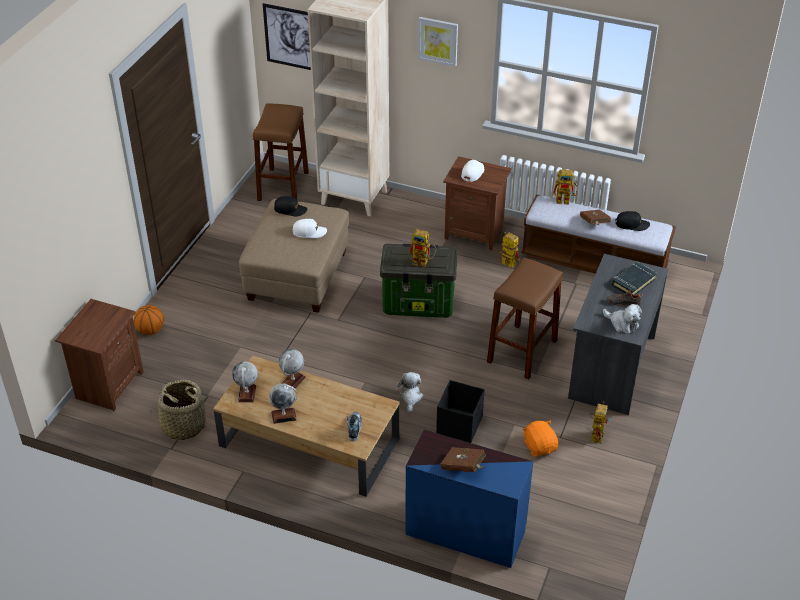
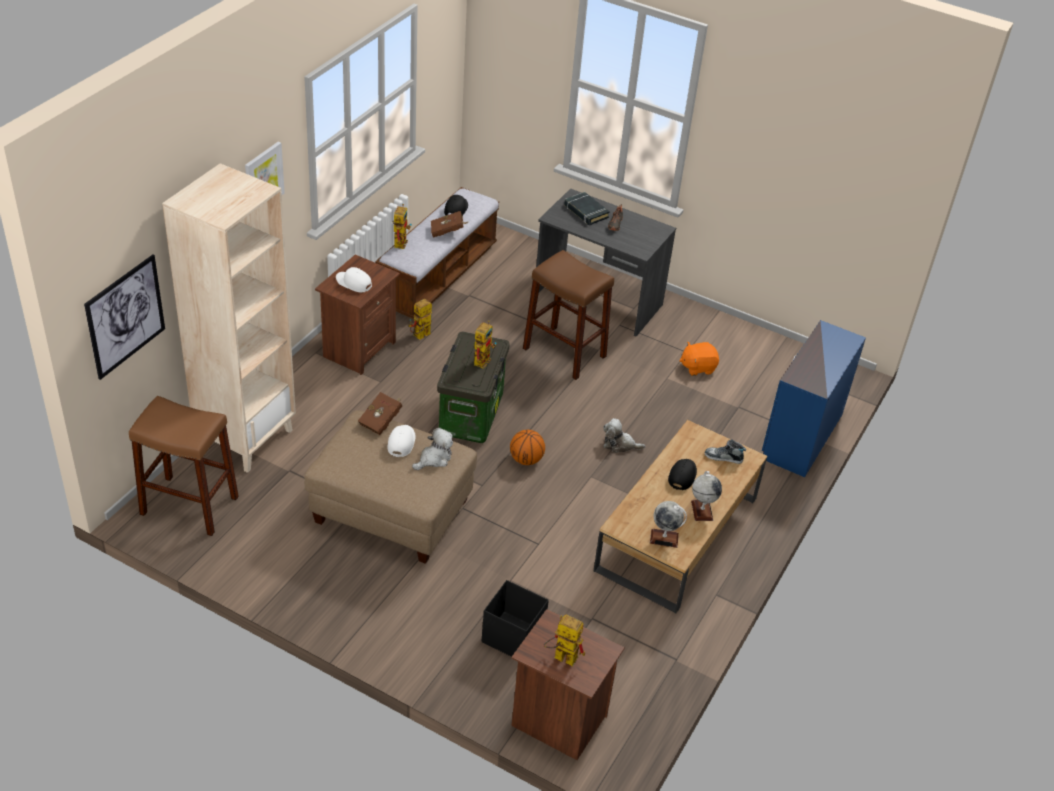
camera: 85 degrees left, 0 degrees up
(150, 330) = (459, 671): basketball -> basketball (526, 460)
(183, 425) = (639, 645): basket -> none
(290, 210) = (349, 454): black cap -> black cap (682, 476)
(293, 381) = (648, 497): globe -> none
(460, 425) = (663, 415): black storage box -> black storage box (512, 636)
(464, 468) = (830, 362): brown book -> brown book (382, 421)
(596, 433) = (684, 329): toy robot -> toy robot (560, 657)
(622, 324) = (645, 231): plush toy -> plush toy (434, 458)

